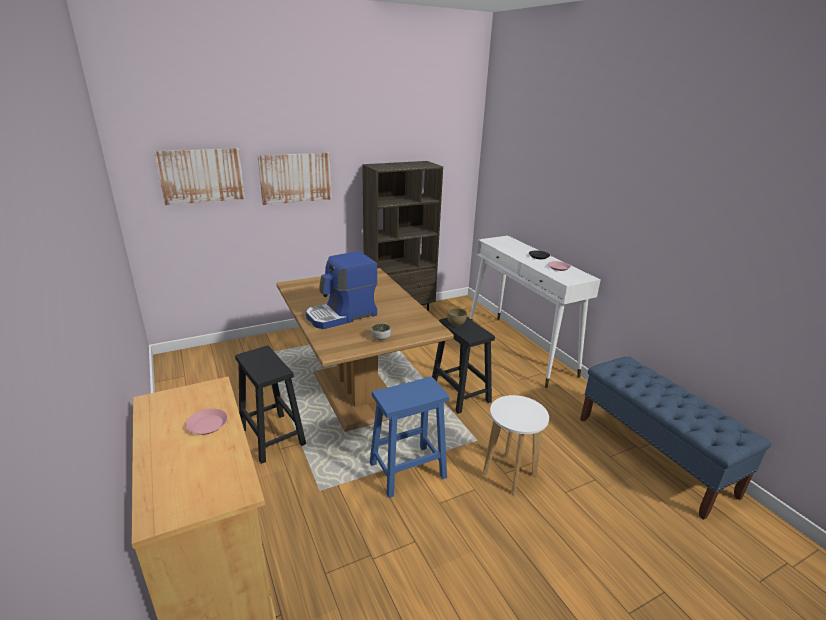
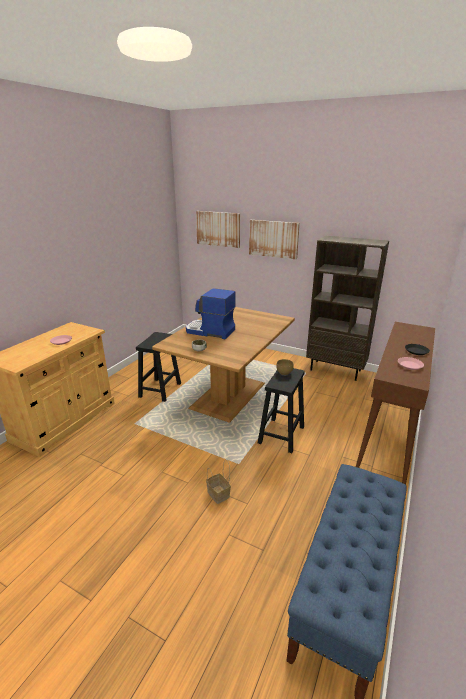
camera: 55 degrees right, 0 degrees up
(406, 471) = (177, 446): blue stool -> none
(509, 474) = (219, 494): white stool -> basket
(520, 349) = (388, 440): white console table -> brown console table

